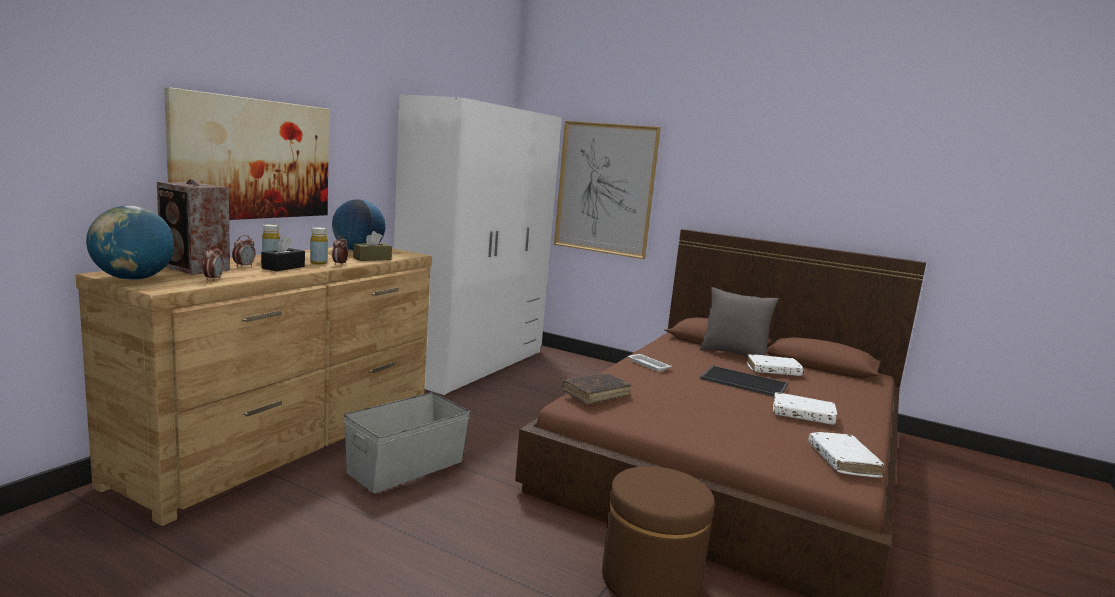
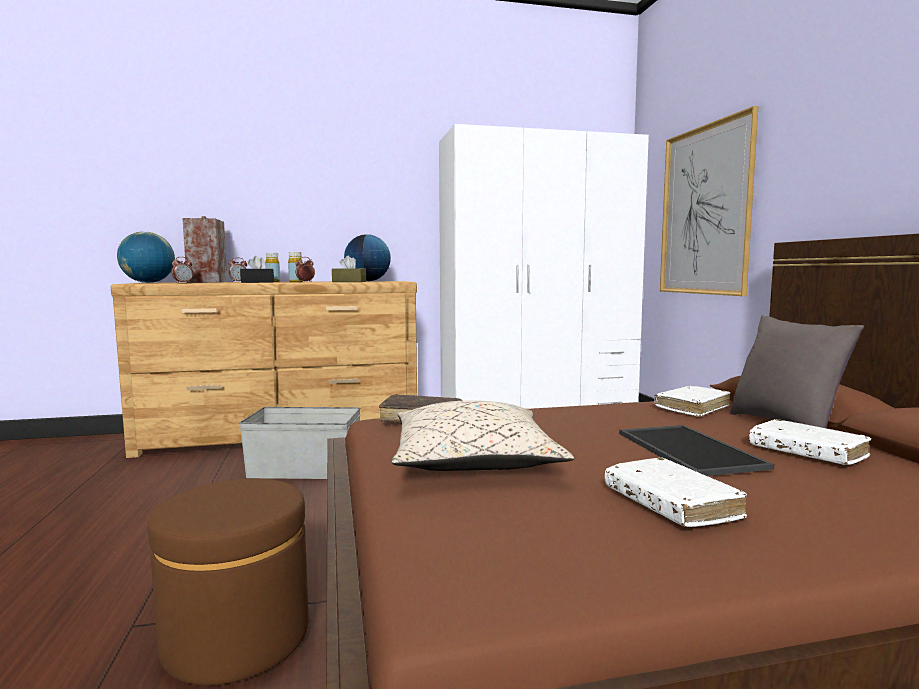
camera: 50 degrees right, 5 degrees down
(254, 159) = (284, 206): picture -> none
(648, 365) = (587, 412): white tray -> none
(695, 418) = (473, 460): none -> beige pillow
(843, 461) = (535, 572): white book -> white book (692, 408)

